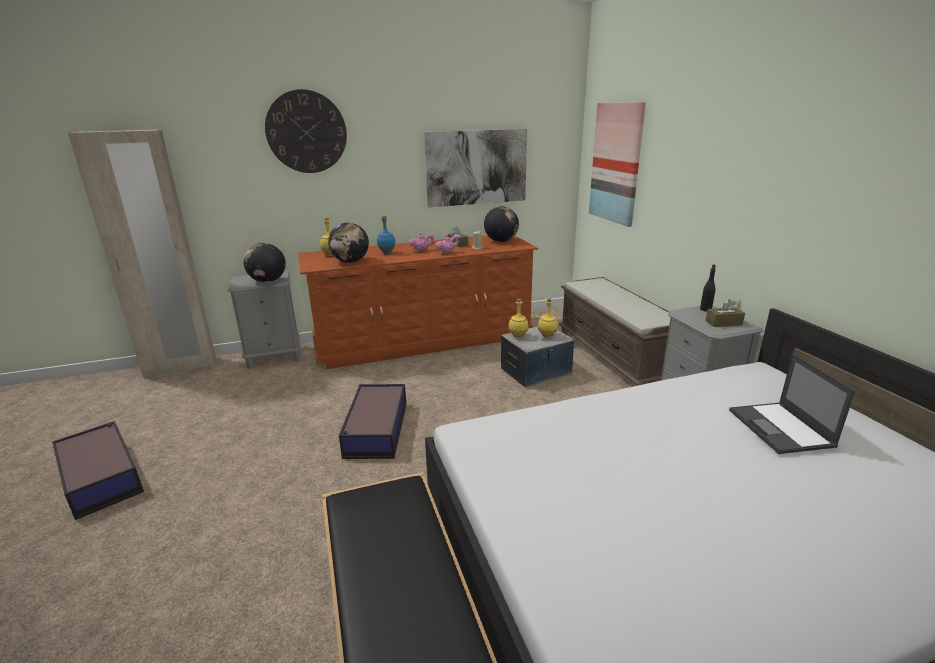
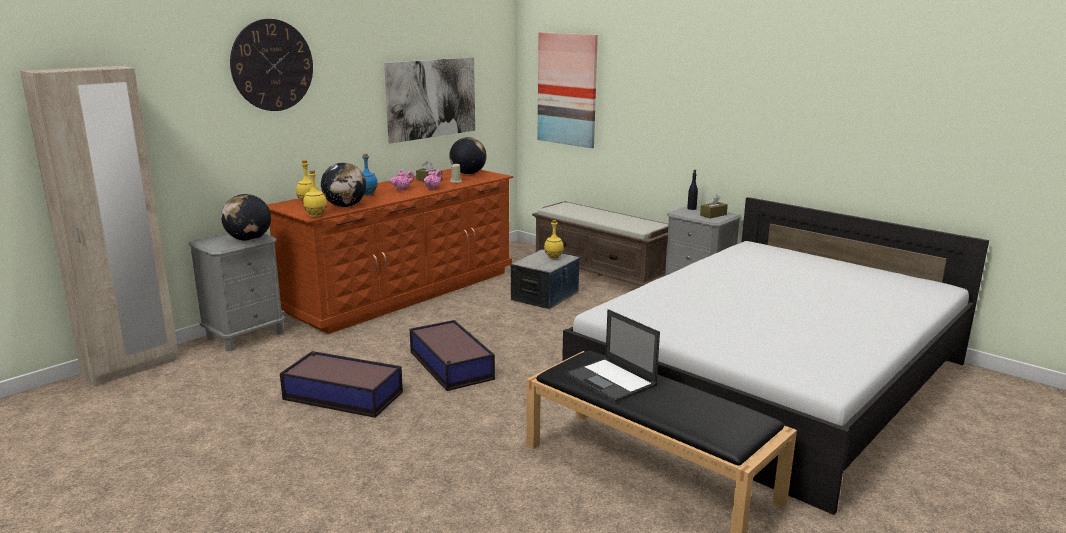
camera: 30 degrees left, 5 degrees down
(101, 476) = (203, 465): storage box -> storage box (342, 395)
(518, 336) = (528, 262): yellow bottle -> yellow bottle (316, 215)
(781, 428) = (793, 271): laptop -> laptop (612, 381)

